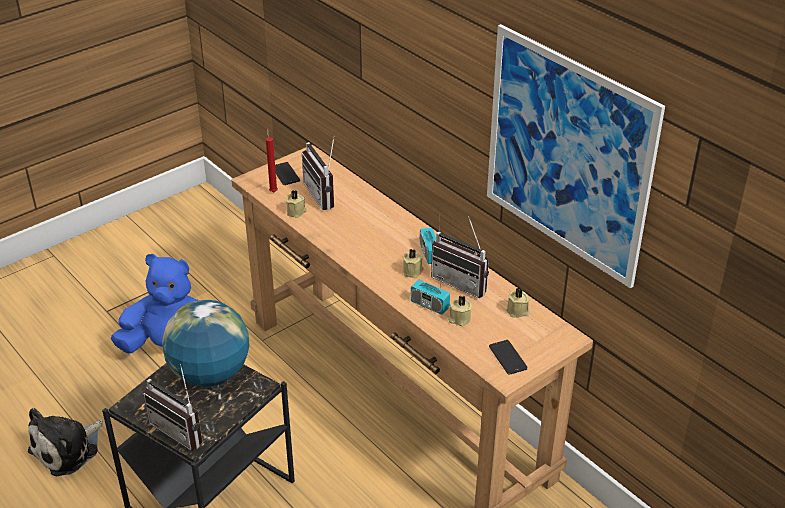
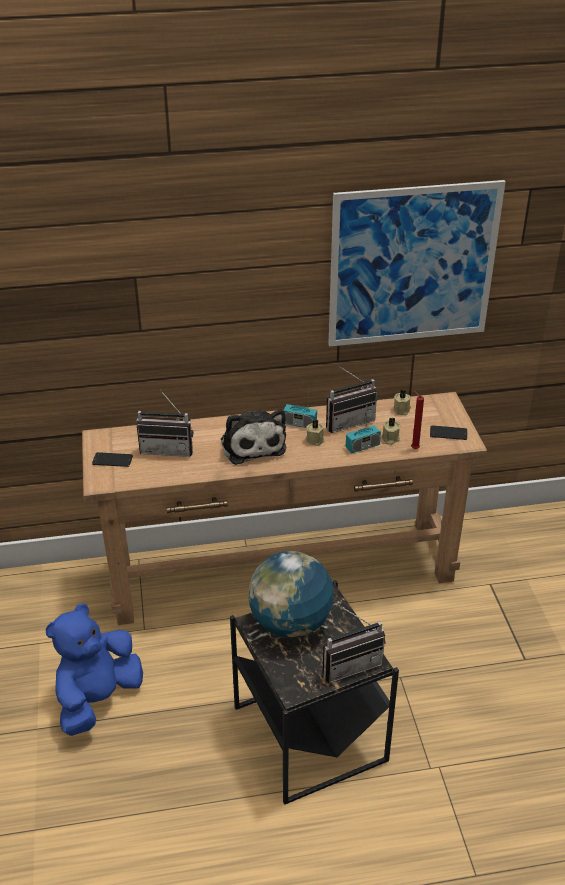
camera: 60 degrees left, 0 degrees up
(68, 449) = (171, 830): plush toy -> plush toy (252, 444)
(273, 191) = (131, 476): red candle -> red candle (413, 448)
(296, 212) = (177, 472): beige candle -> none

